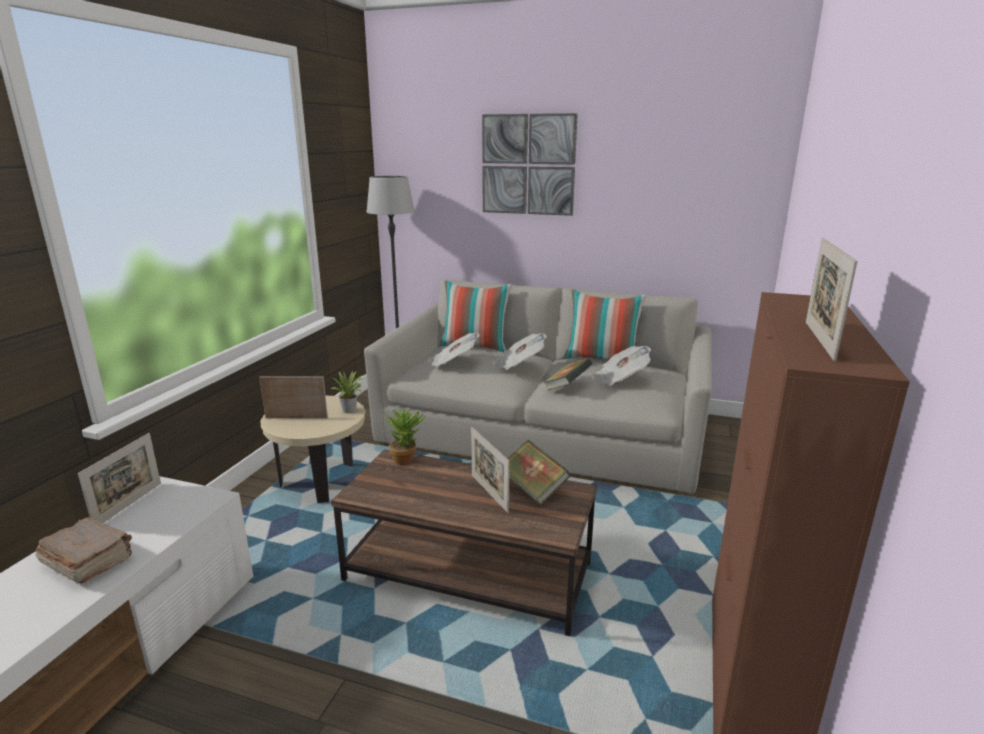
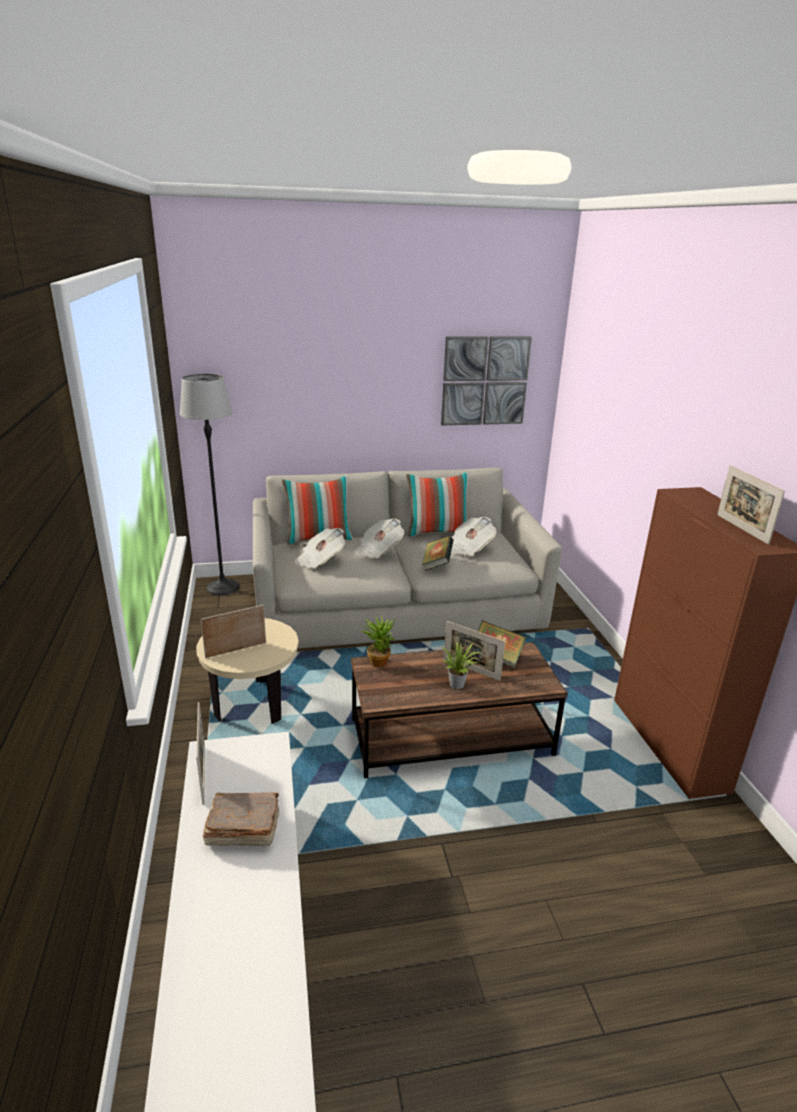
camera: 30 degrees left, 5 degrees up
(351, 410) = (277, 629): potted plant -> potted plant (458, 684)
(528, 165) = (343, 358): picture -> picture (485, 381)

